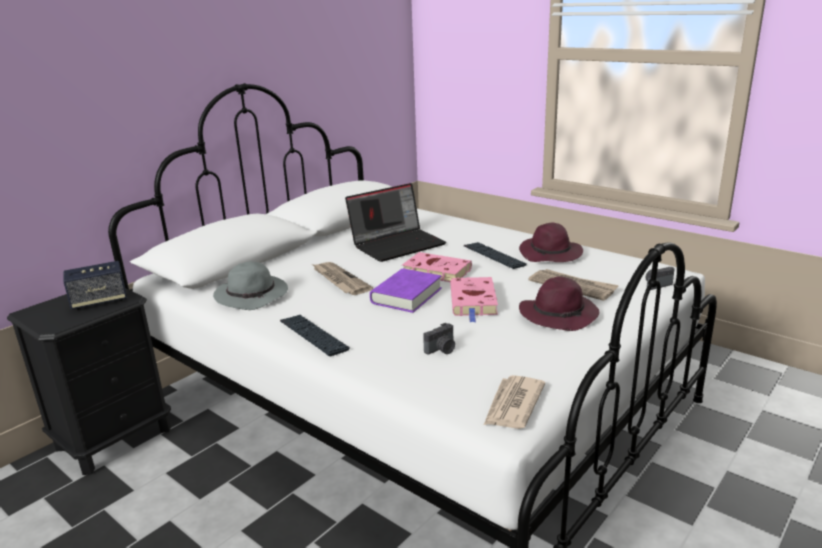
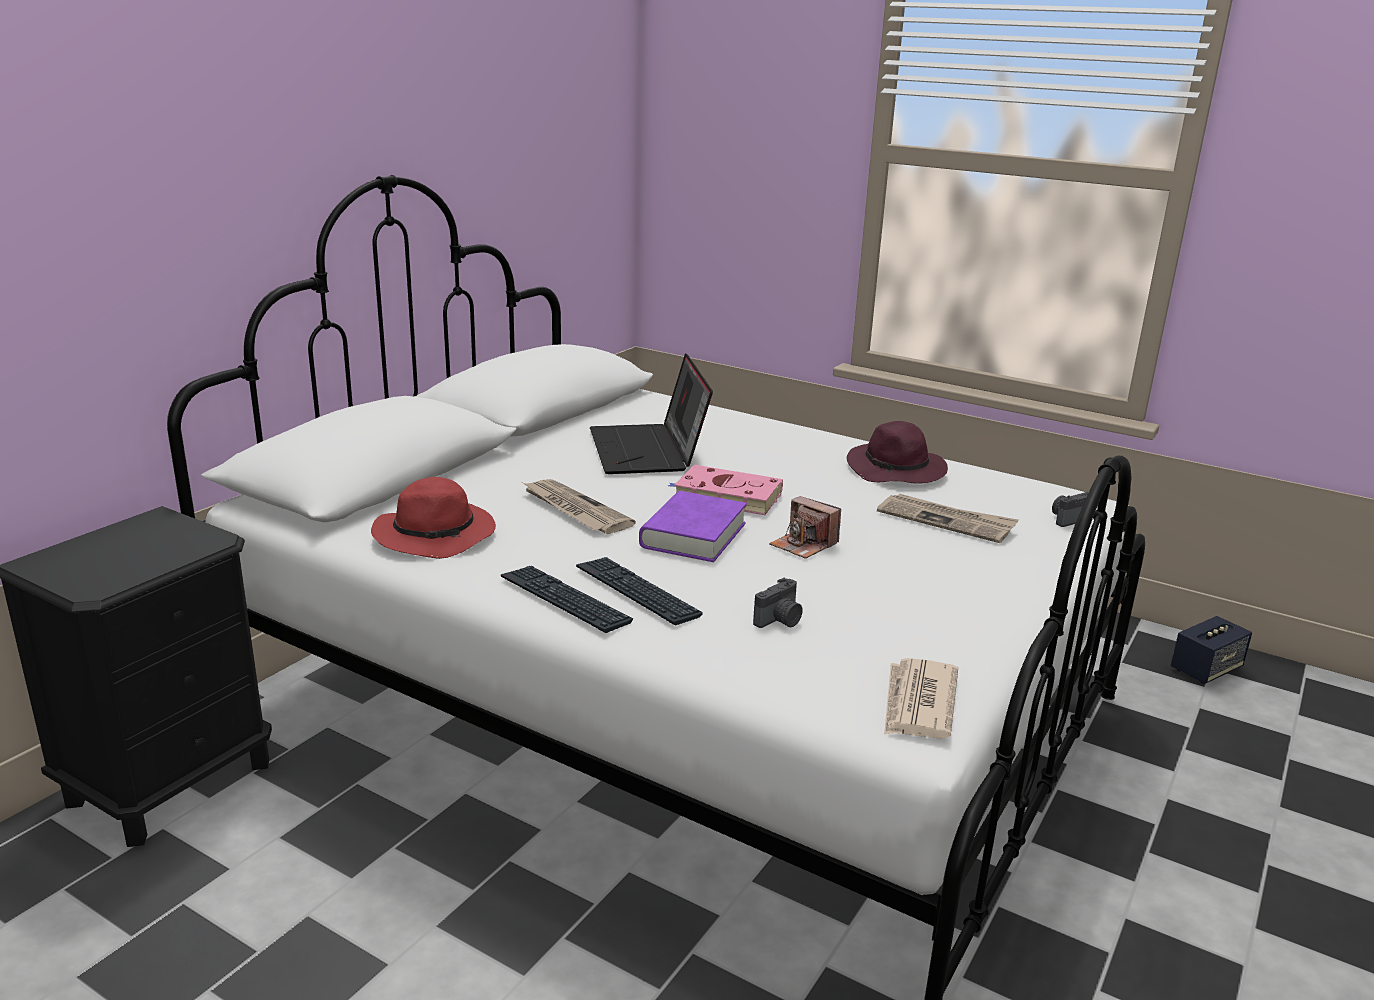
camera: 10 degrees left, 0 degrees up
(99, 301) = (162, 543): speaker -> speaker (1205, 669)
(253, 296) = (437, 535): grey hat -> red hat
(398, 244) = (649, 451): laptop -> laptop turned 120 degrees clockwise
(474, 302) = (803, 545): pink book -> camera
(493, 256) = (809, 473): keyboard -> keyboard (637, 592)
(559, 314) = (941, 565): purple hat -> none

